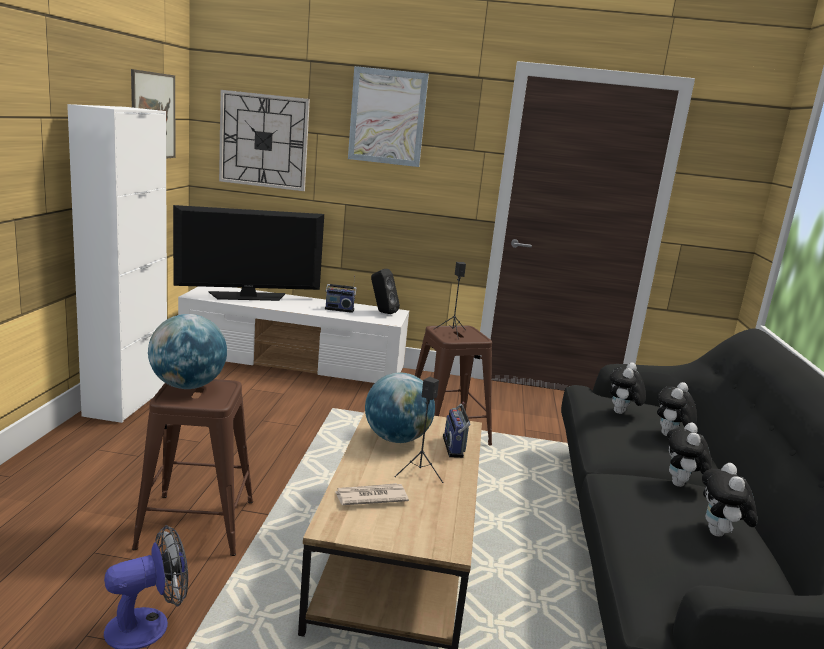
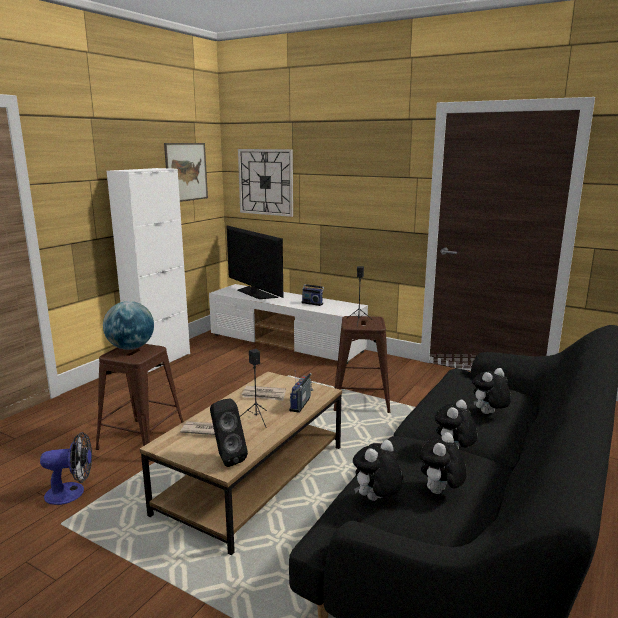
camera: 25 degrees right, 0 degrees up
(248, 296) = (255, 293): television -> television turned 45 degrees clockwise
(382, 312) = (343, 306): black speaker -> black speaker (226, 458)
(387, 117) = (344, 157): picture -> none
(397, 439) = (264, 395): globe -> newspaper
(621, 413) = (463, 392): plush toy -> plush toy (376, 500)

